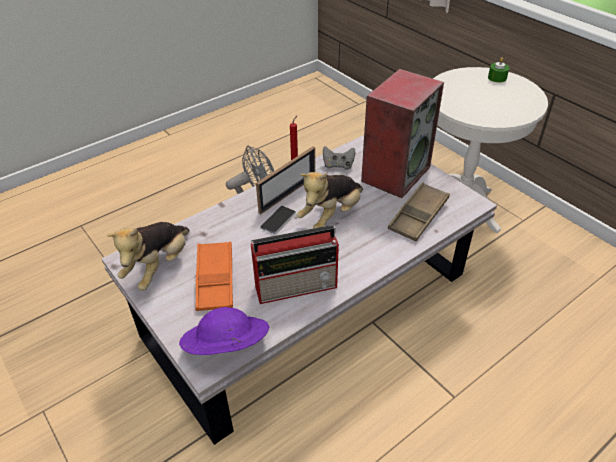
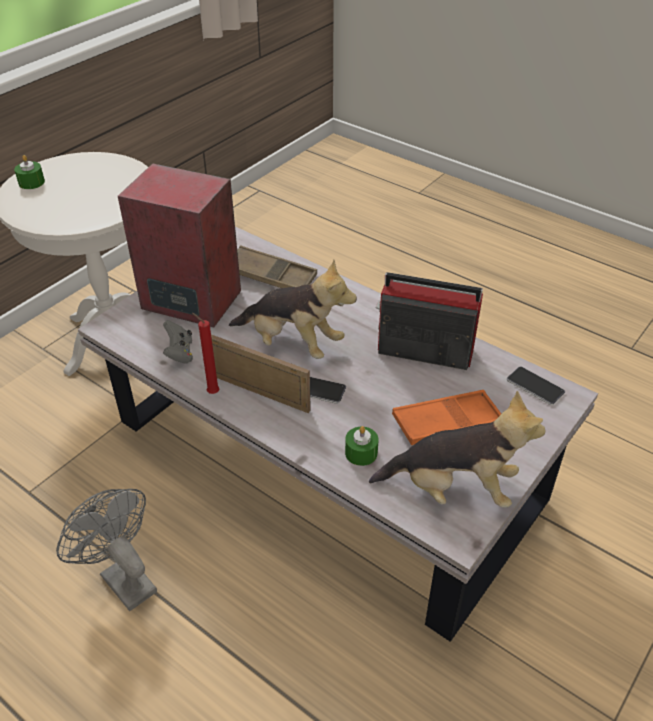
camera: 105 degrees left, 0 degrees up
(212, 230) = (361, 453): none -> green candle
(226, 347) = (535, 386): purple hat -> phone
(298, 286) = (422, 350): radio -> radio turned 45 degrees counterclockwise

